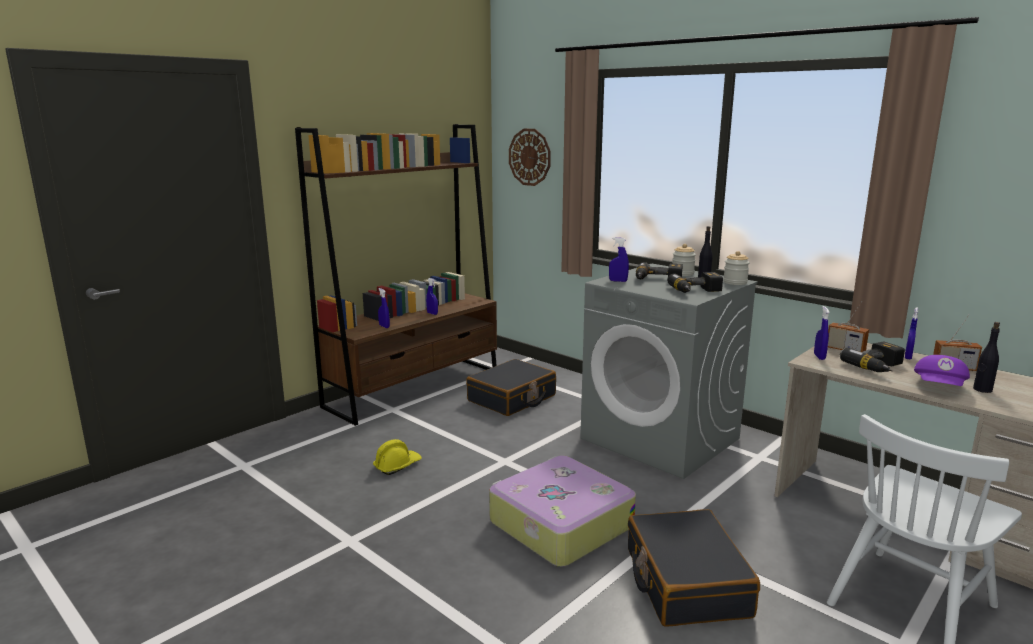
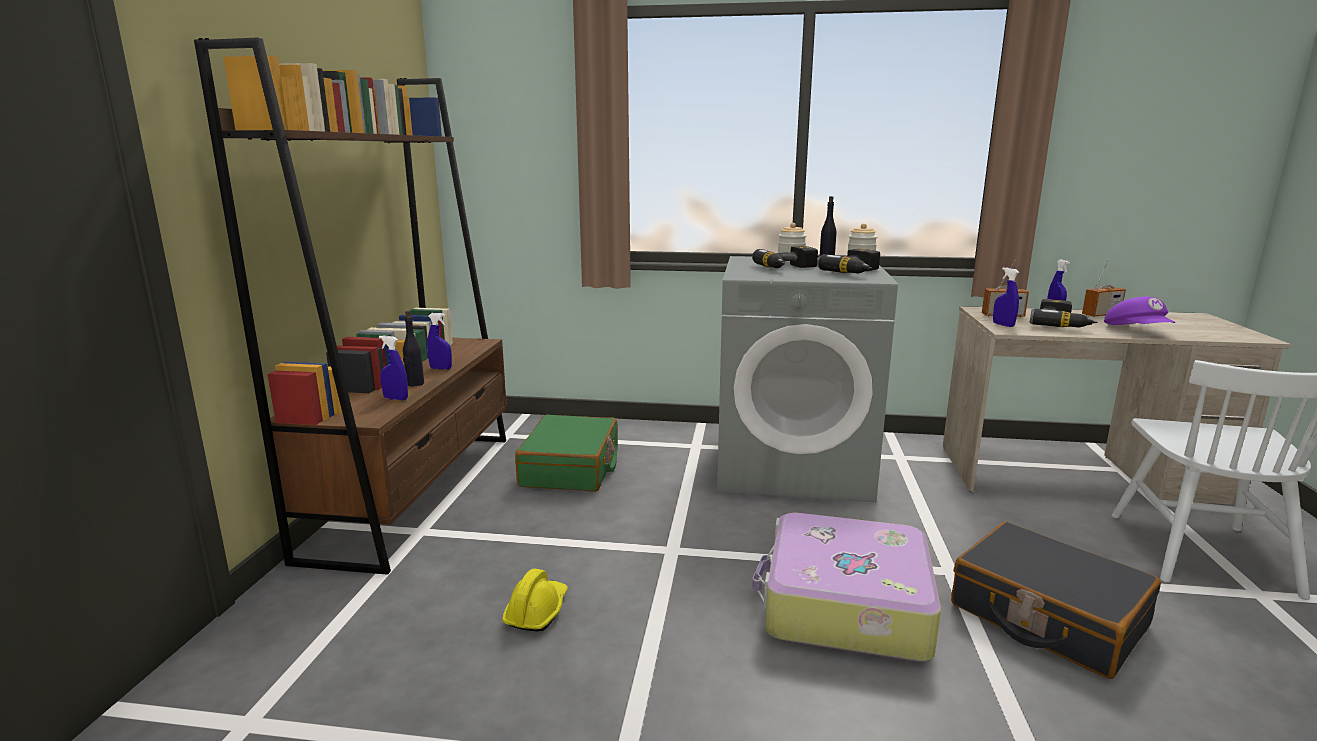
camera: 35 degrees left, 0 degrees up
(512, 398) = (571, 468): black suitcase -> green suitcase
(529, 157) = (506, 133): wall clock -> none
(618, 281) = (753, 273): blue spray bottle -> none
(982, 390) = (1161, 326): black bottle -> black bottle (415, 384)

